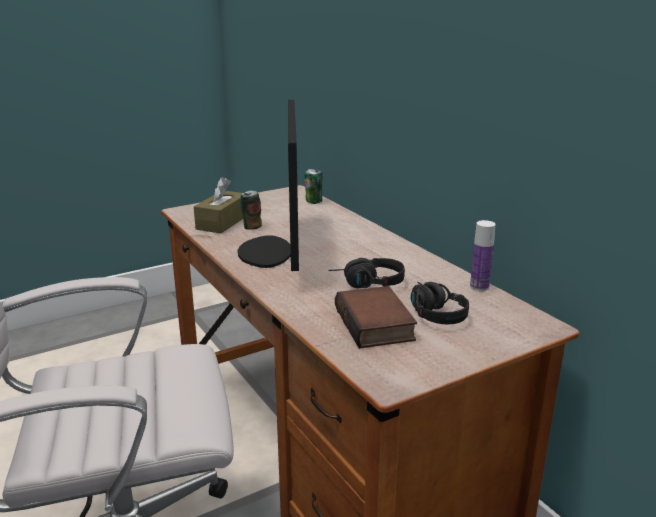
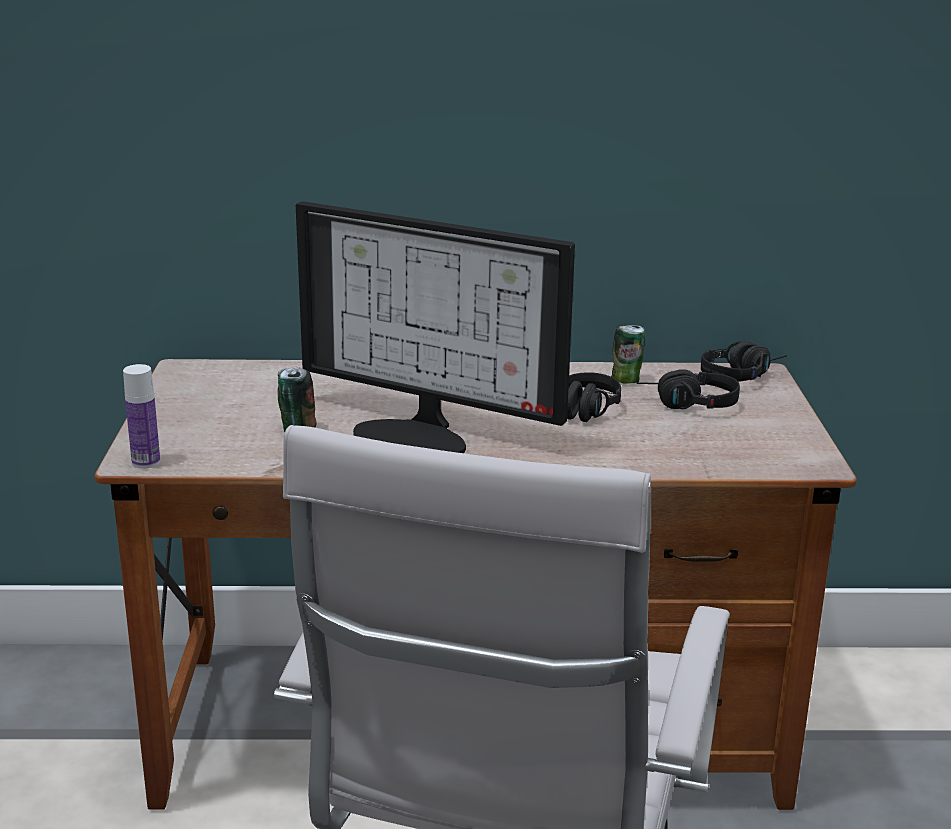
camera: 60 degrees left, 0 degrees up
(222, 222) = (243, 443): brown tissue box -> none
(313, 201) = (256, 370): can -> can (626, 380)
(377, 325) = (690, 437): book -> none
(479, 286) = (650, 368): bottle -> bottle (146, 462)
(521, 320) = (742, 376): none -> black headphones

